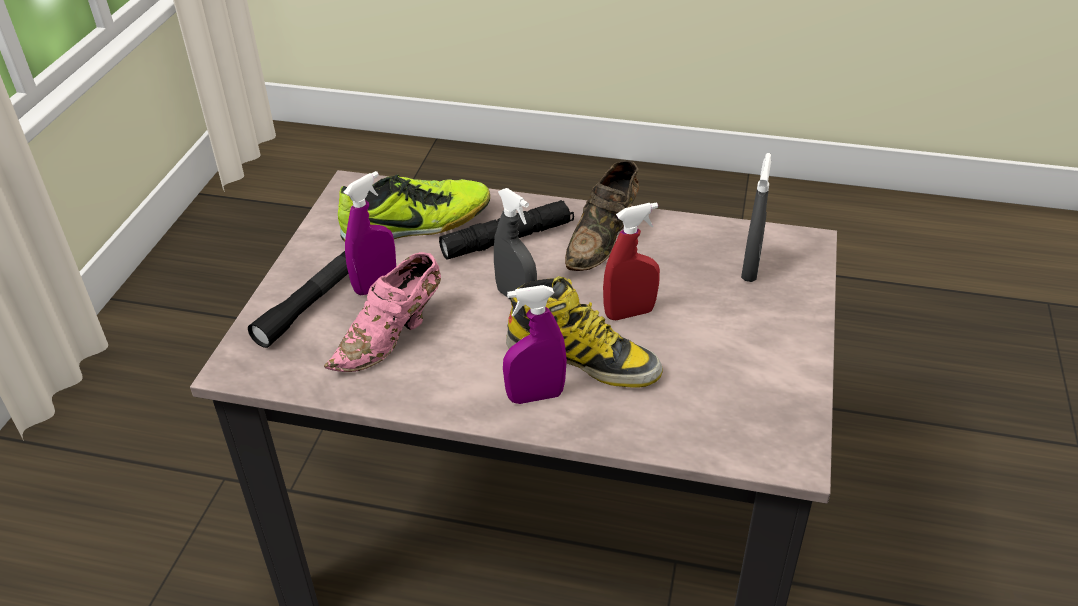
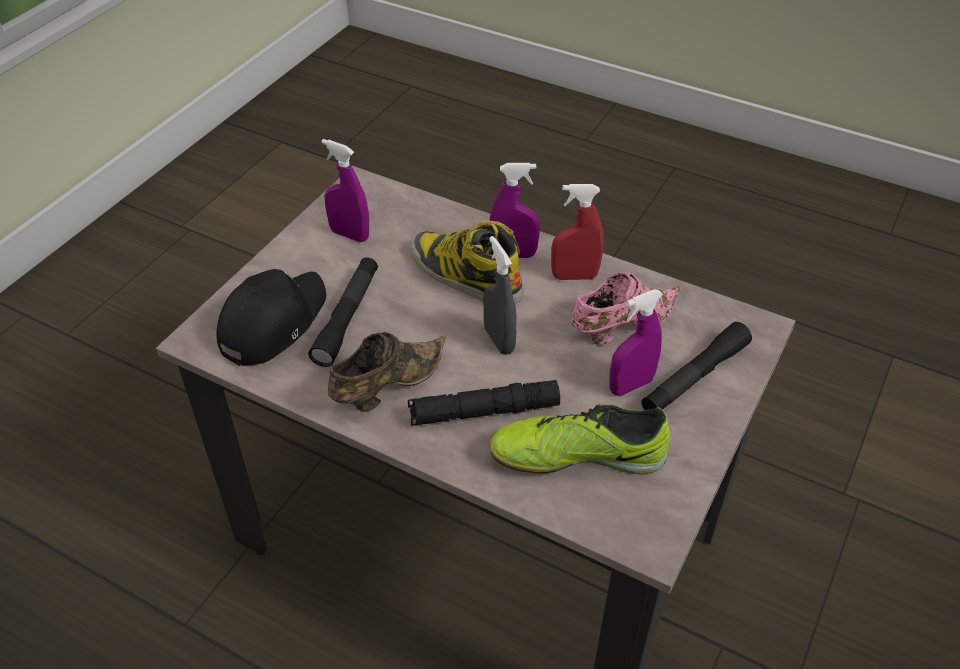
camera: 165 degrees left, 5 degrees up
(629, 313) = (406, 304): red spray bottle -> red spray bottle (574, 276)
(681, 288) = (347, 317): none -> black flashlight
(748, 379) = (349, 235): none -> purple spray bottle
(750, 269) = (272, 323): grey spray bottle -> black cap

